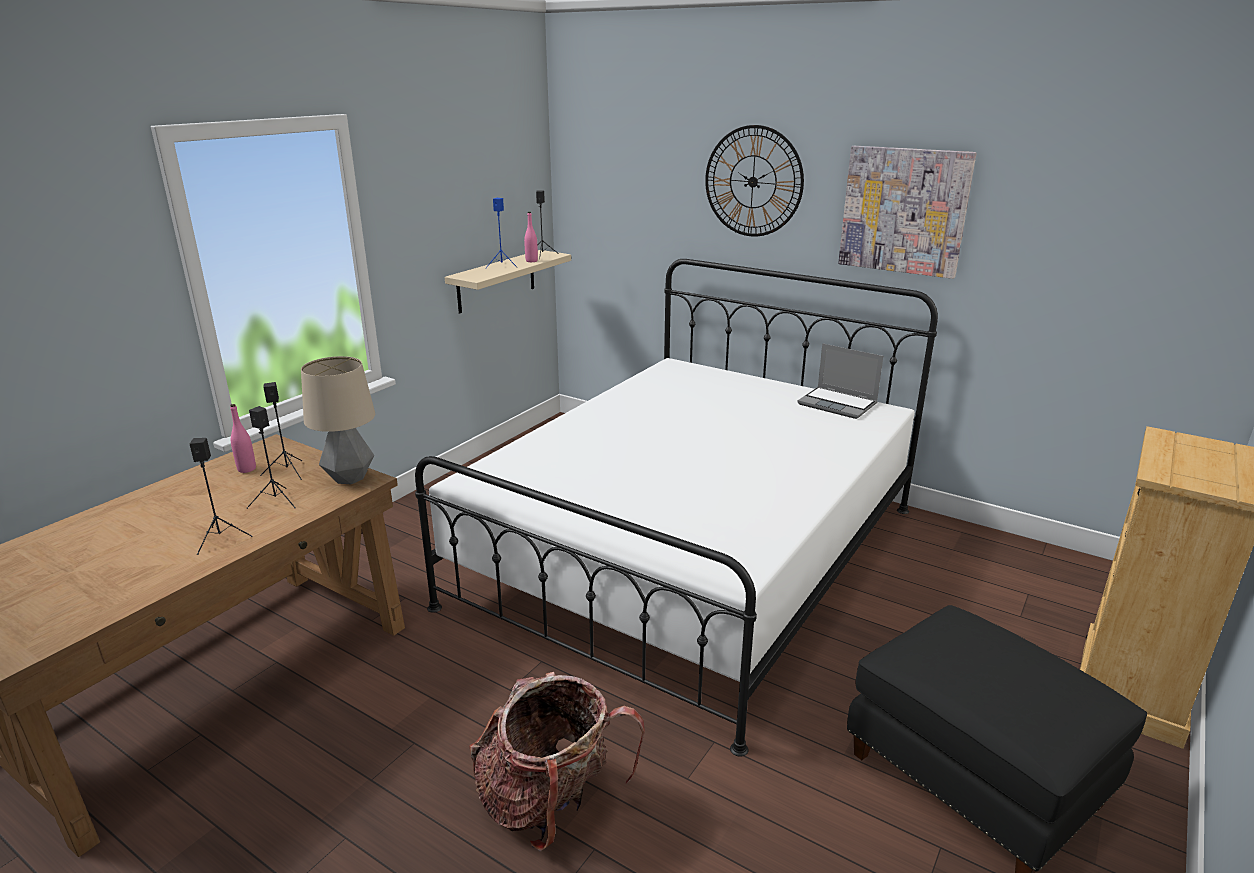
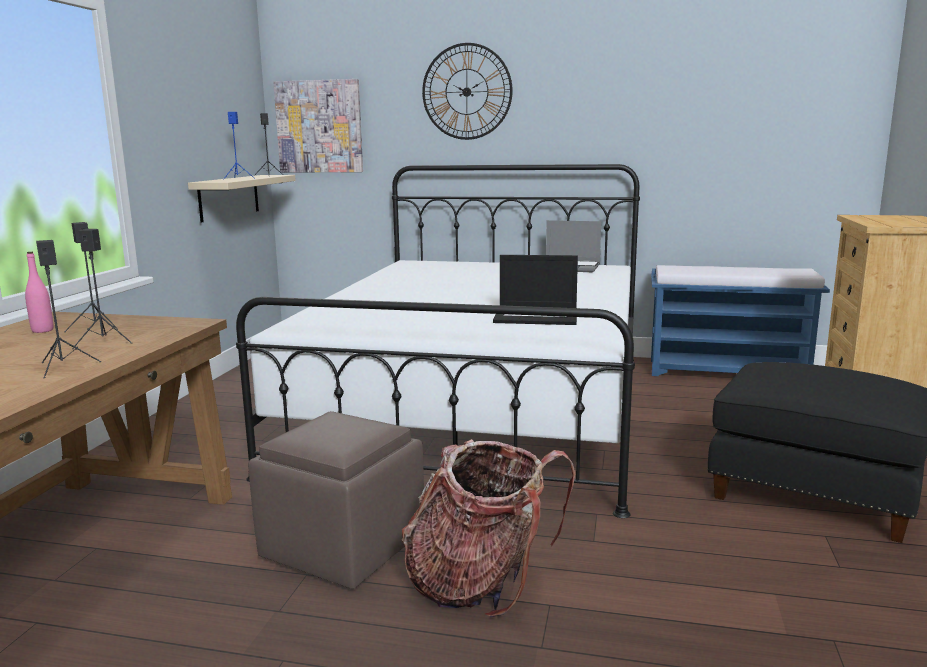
camera: 20 degrees left, 10 degrees down
(349, 478) = (174, 323): table lamp -> none
(461, 716) = (343, 546): none -> brown ottoman
(531, 261) = (263, 176): pink bottle -> none
(719, 504) = (537, 316): none -> laptop
(904, 211) = (599, 102): picture -> picture (319, 126)
(1013, 554) = (728, 371): none -> blue bench

